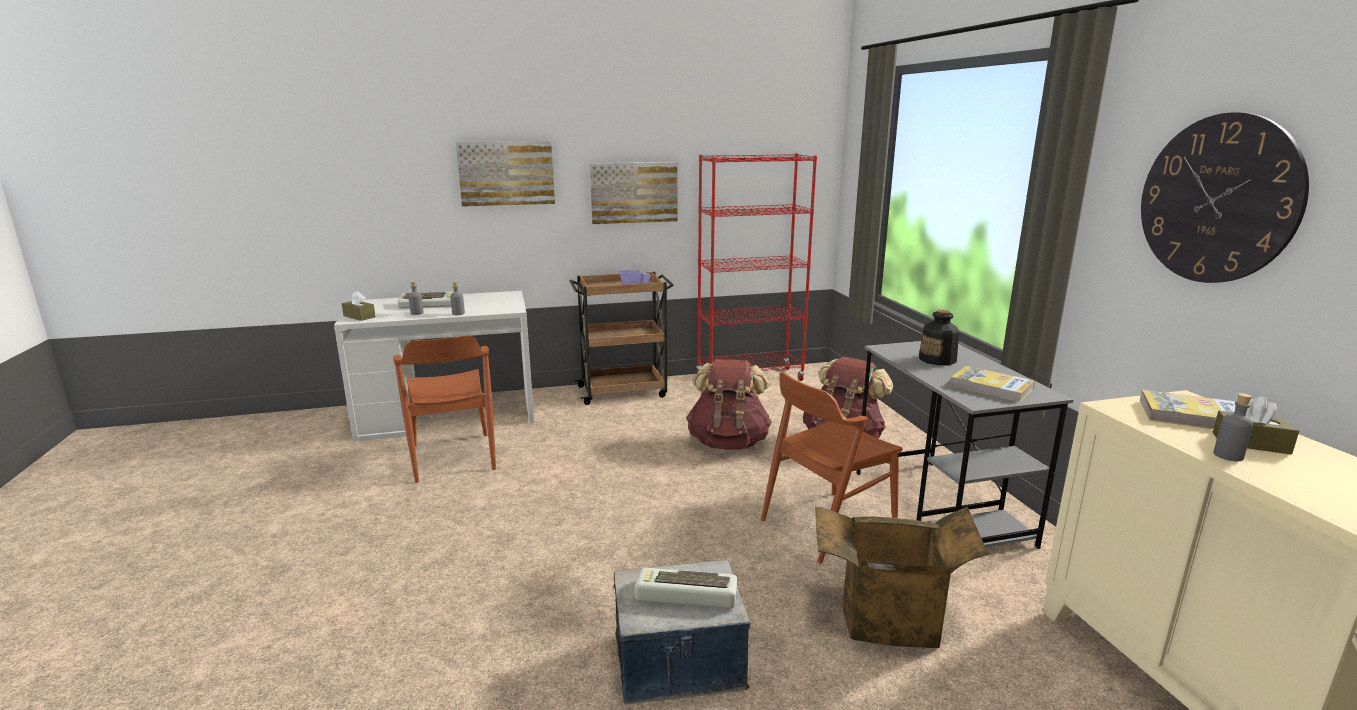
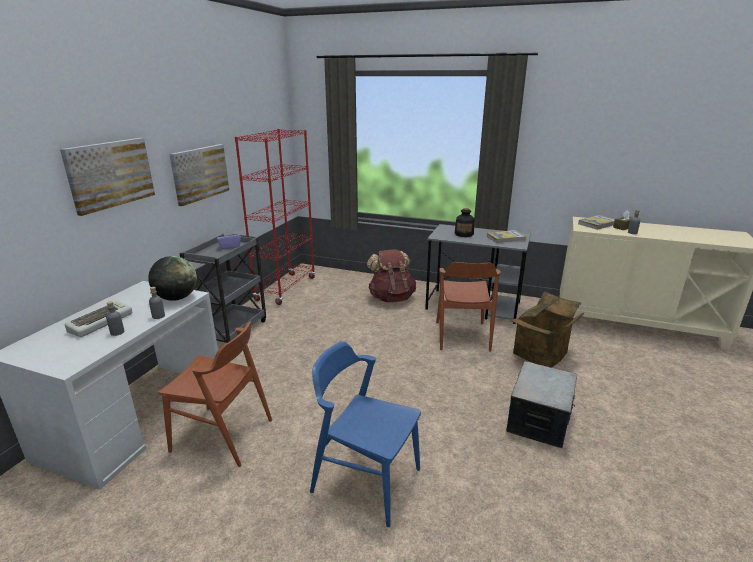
camera: 55 degrees left, 5 degrees up
(359, 316) = (65, 361): brown tissue box -> none
(440, 556) = (366, 480): none -> blue chair
(499, 308) = (176, 298): none -> globe
(624, 391) = (232, 330): brown cart -> grey cart
(685, 595) = (548, 382): keyboard -> none
(728, 443) = (352, 326): brown backpack -> none
(1217, 199) = (575, 139): wall clock -> none

